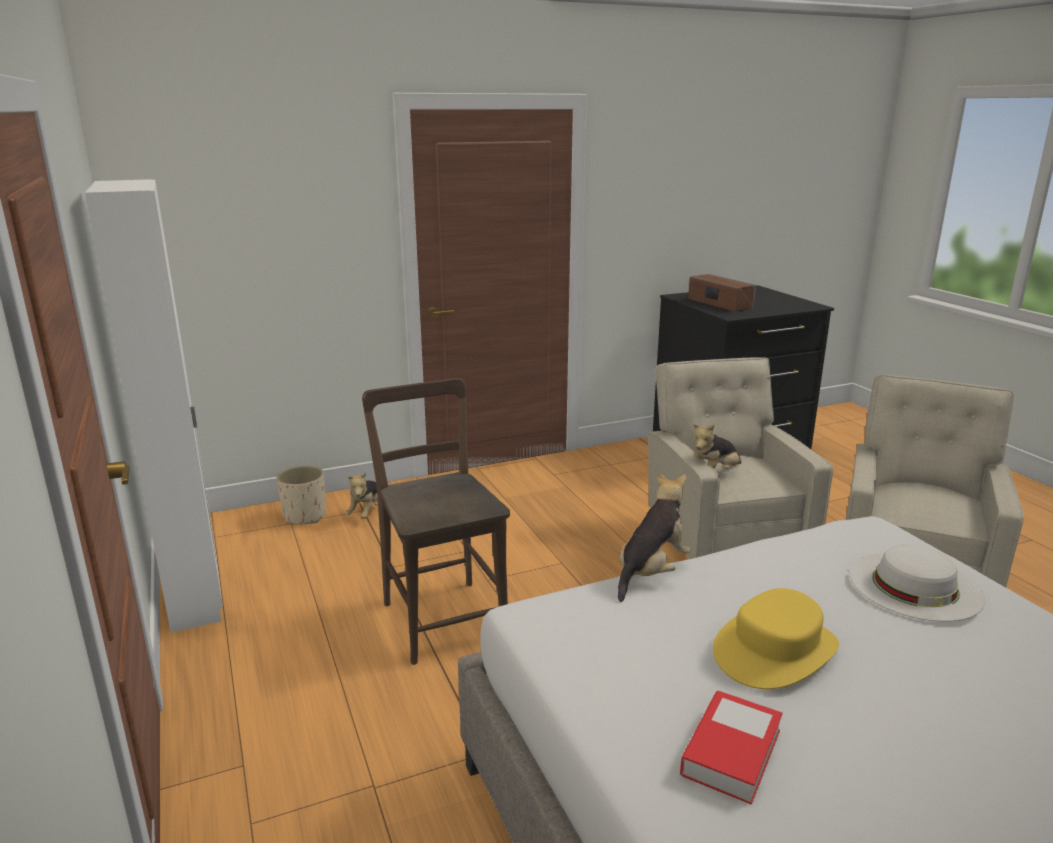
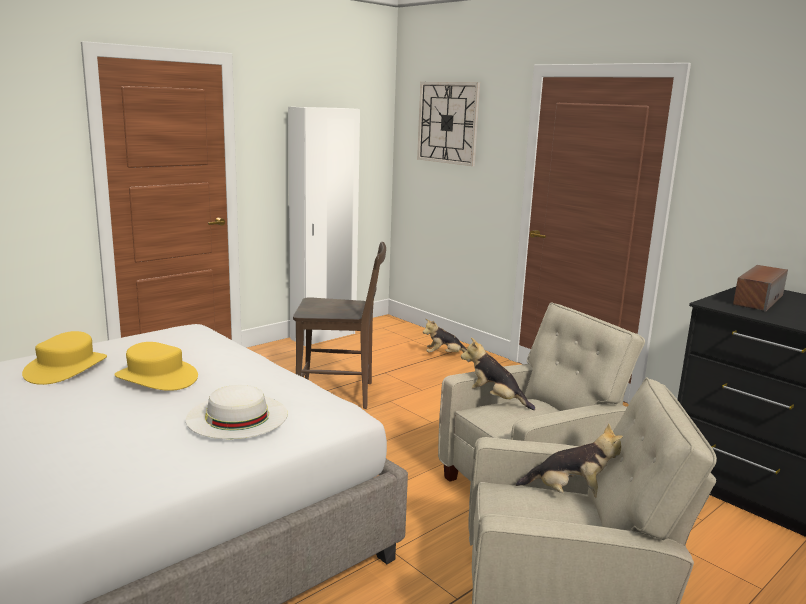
camera: 70 degrees right, 5 degrees down
(241, 185) = (448, 123): none -> wall clock
(305, 516) = (423, 341): beige planter -> none
(442, 616) = (340, 394): brown chair -> brown chair turned 45 degrees clockwise
(651, 571) = (242, 348): plush toy -> plush toy (570, 495)
(731, 752) = (66, 368): book -> yellow hat

